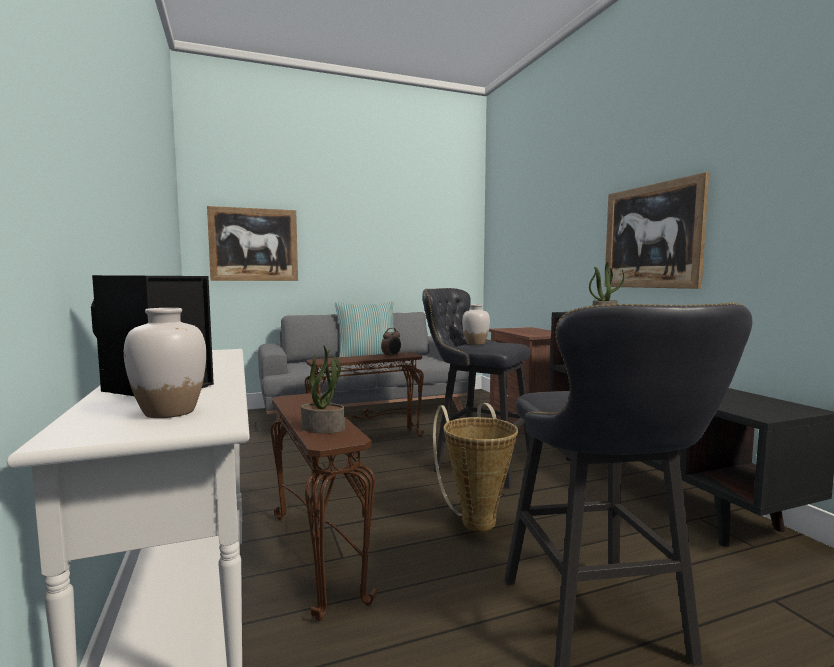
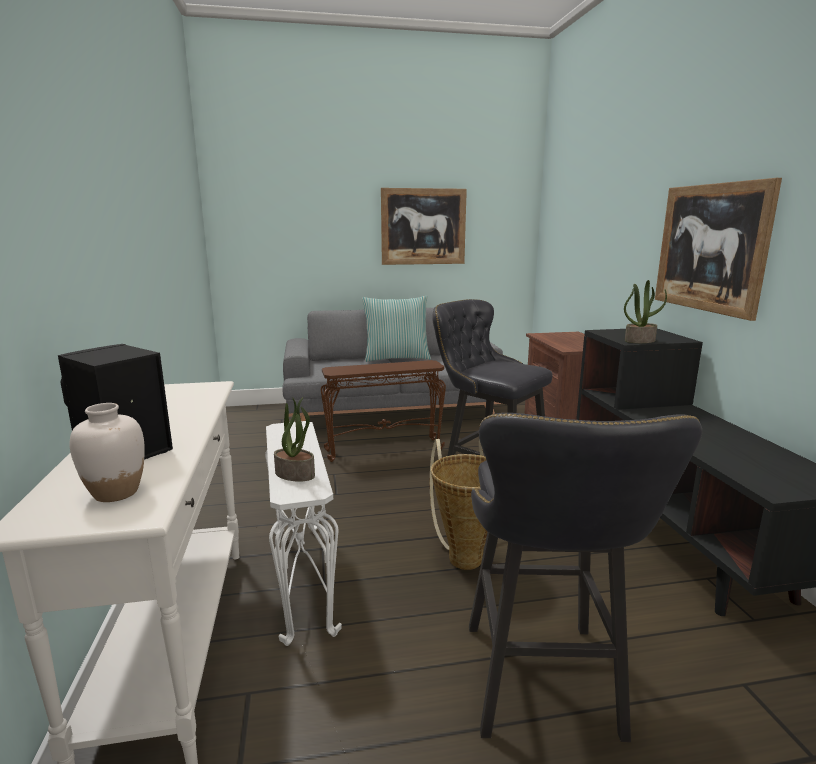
camera: 10 degrees right, 10 degrees up
(254, 244) = (279, 233): picture -> picture (423, 226)
(317, 555) = (302, 578): brown side table -> white side table
(391, 357) = (410, 367): alarm clock -> none
(475, 343) = (490, 366): white vase -> none

